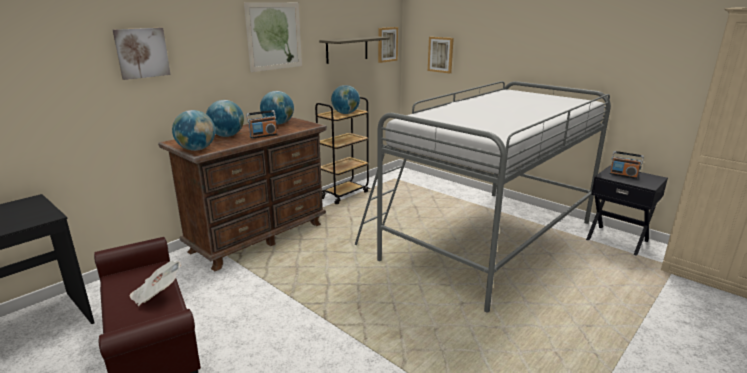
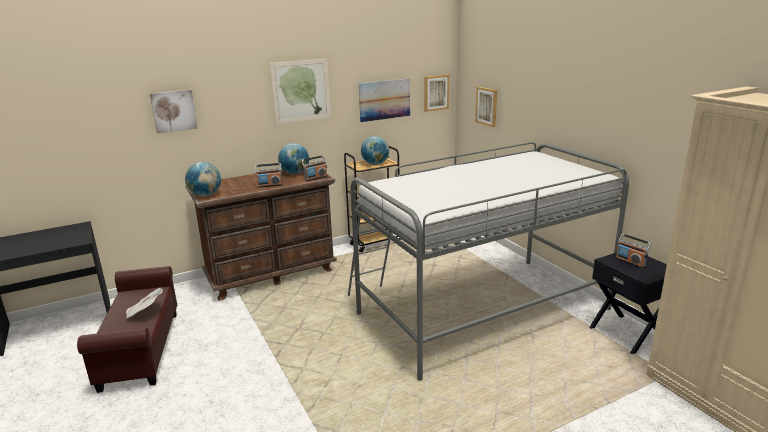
camera: 20 degrees right, 0 degrees up
(227, 136) = (241, 183): globe -> none
(306, 126) = (315, 178): none -> radio
(347, 49) = (384, 100): shelf -> picture

